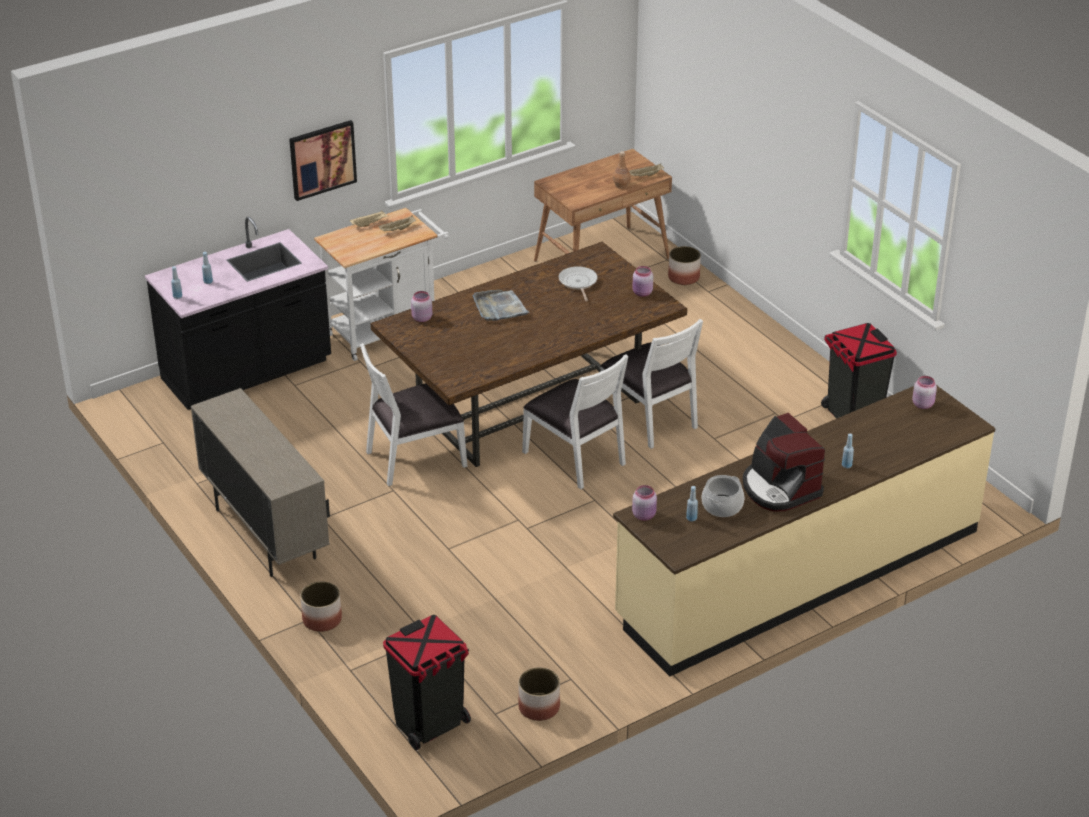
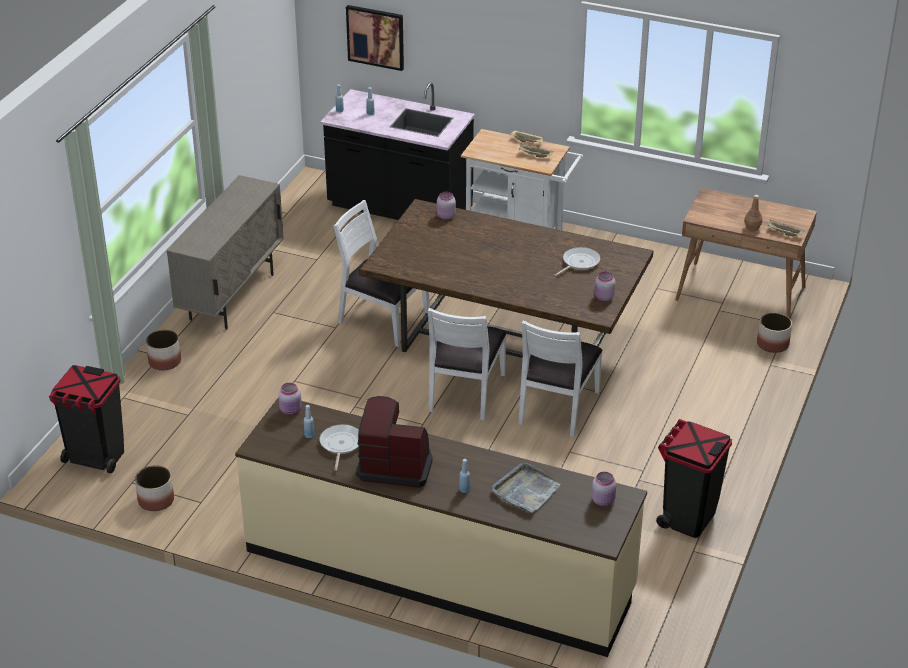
camera: 55 degrees right, 0 degrees up
(322, 159) = (513, 69): picture -> picture (375, 37)
(499, 307) = (501, 242): grey tray -> grey tray (525, 490)
(722, 506) = (340, 445): cooking pot -> frying pan
(779, 488) = (395, 465): coffee machine -> coffee machine turned 75 degrees clockwise

